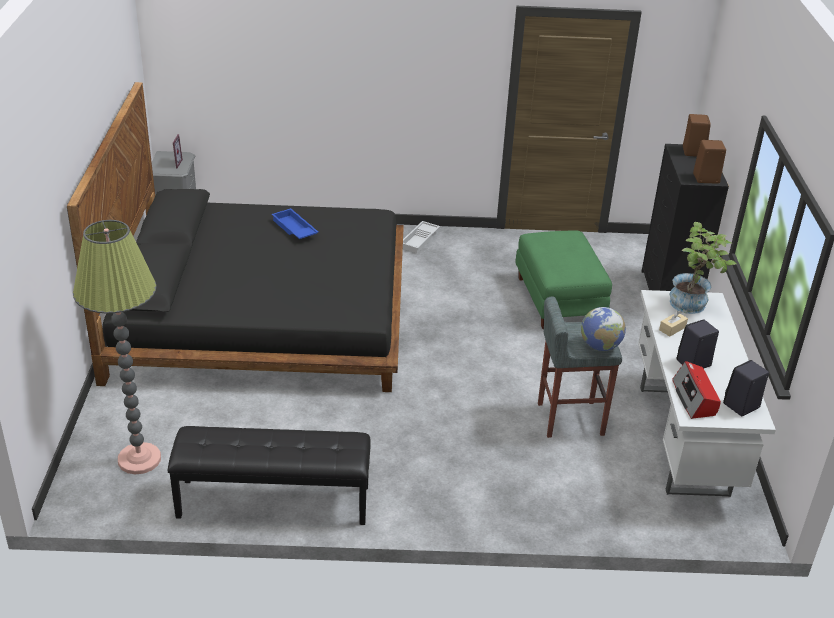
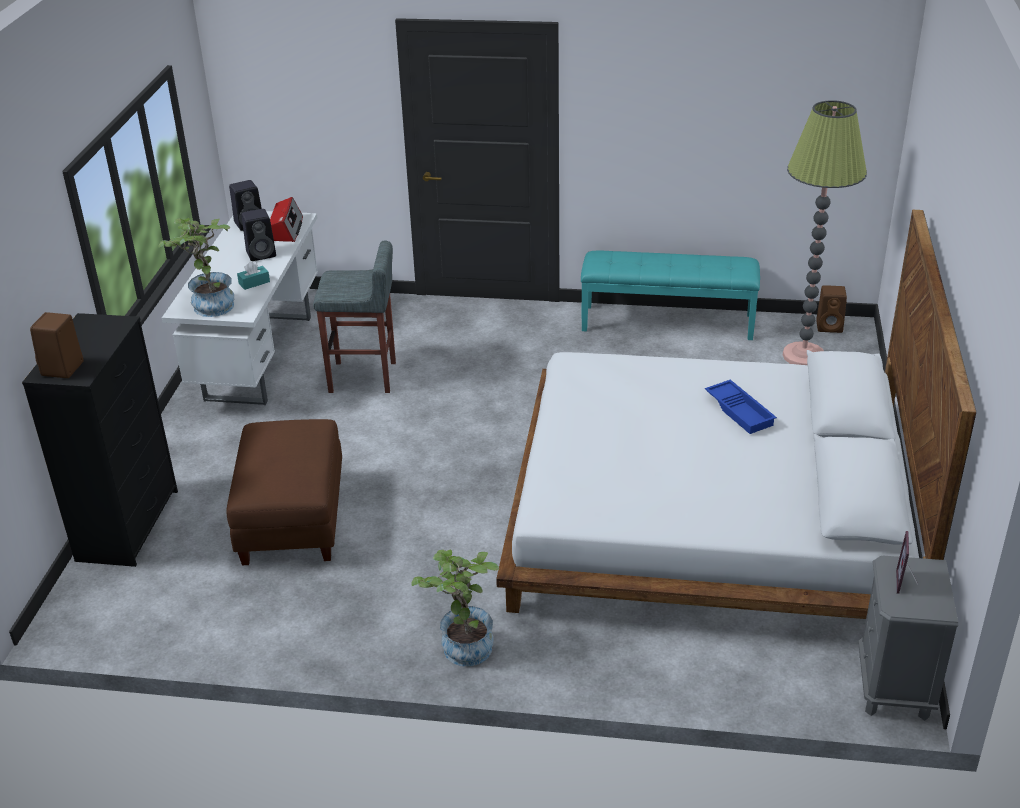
camera: 170 degrees left, 0 degrees up
(263, 312) = (709, 513): black bed -> white bed
(273, 502) = (668, 322): black bench -> turquoise bench
(293, 229) = (674, 487): blue tray -> blue tray (740, 411)
(420, 240) = (462, 644): white tray -> potted plant
(559, 300) = (291, 519): green ottoman -> brown ottoman
(600, 346) = (340, 277): globe -> none
(672, 328) = (254, 283): beige tissue box -> turquoise tissue box
(705, 178) = (97, 324): brown speaker -> brown speaker (830, 326)

